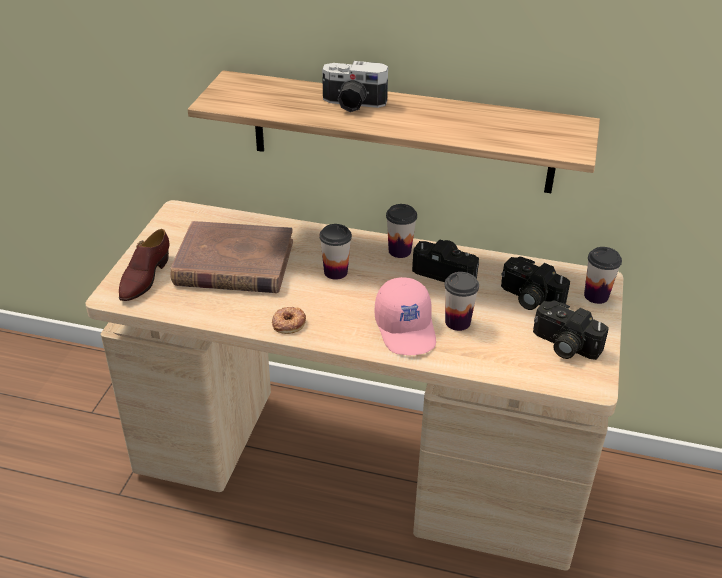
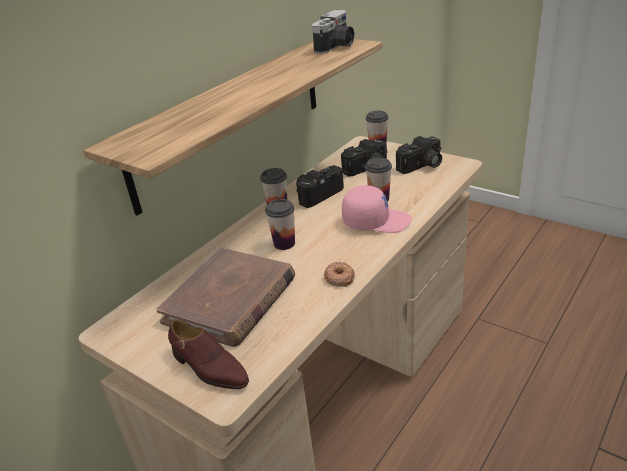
camera: 65 degrees left, 5 degrees down
(353, 104) = (226, 98): camera -> camera (336, 46)

